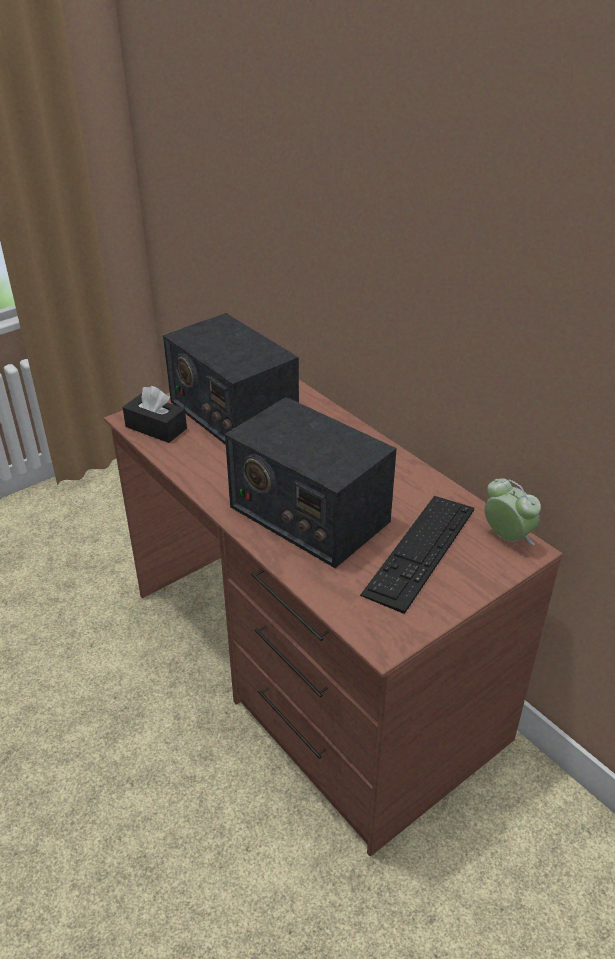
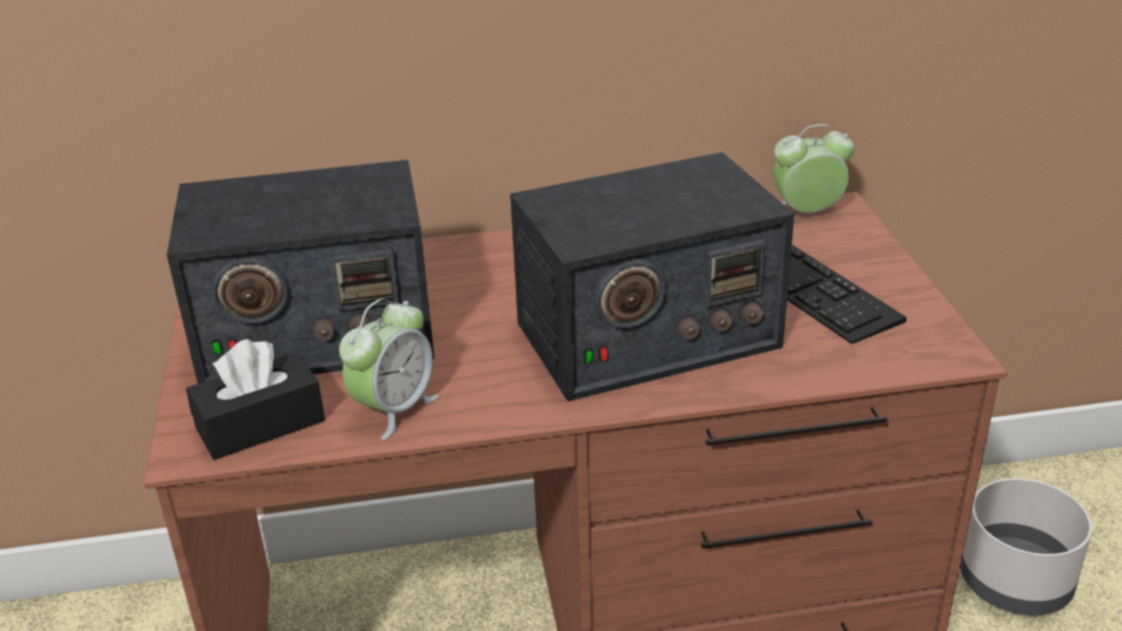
camera: 60 degrees left, 5 degrees down
(189, 458) = (394, 409): none -> alarm clock
(522, 884) = (1016, 582): none -> grey planter

